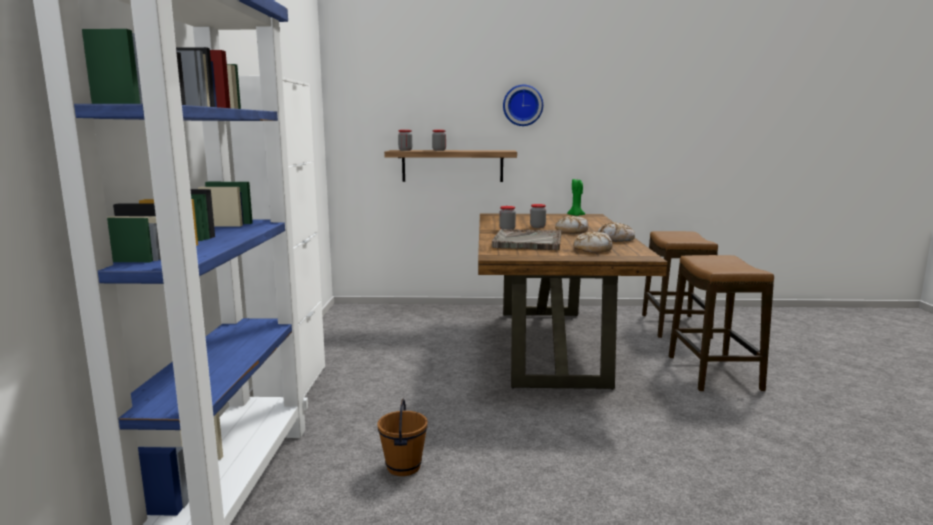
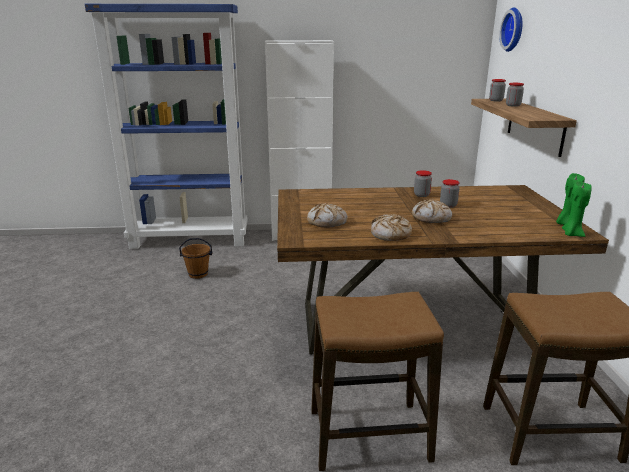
camera: 85 degrees right, 10 degrees up
(522, 105) = (594, 61): wall clock -> wall clock (514, 29)
(527, 241) = (359, 201): grey tray -> none
(596, 216) = (571, 234): none -> green candle

